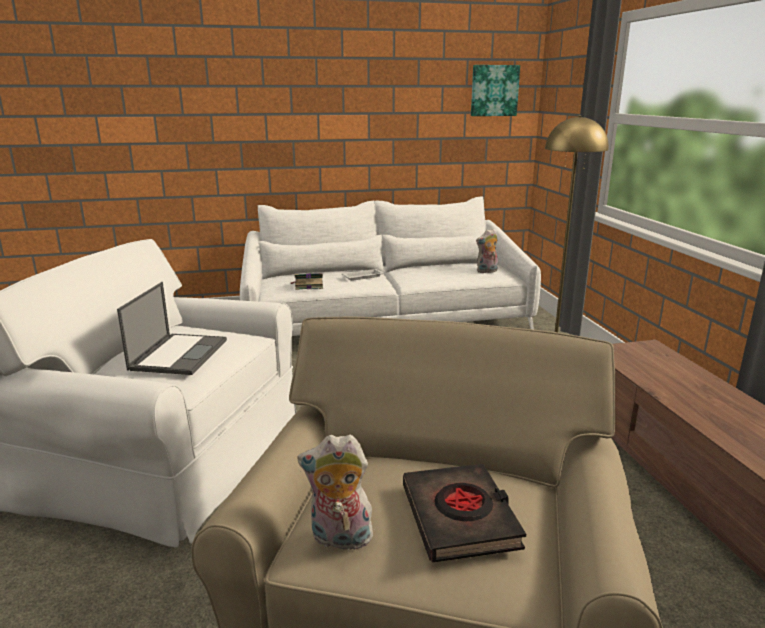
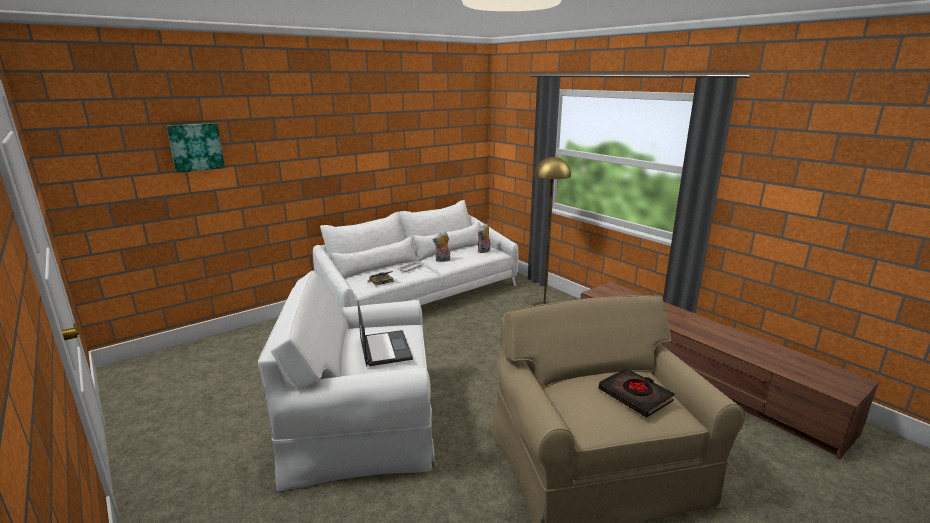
camera: 25 degrees left, 0 degrees up
(339, 539) = (595, 421): plush toy -> plush toy (442, 260)
(494, 90) = (465, 129): picture -> picture (196, 147)

